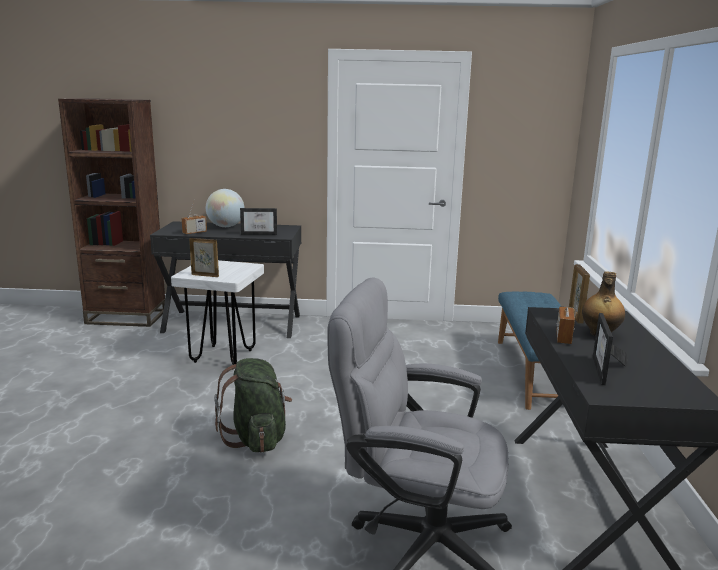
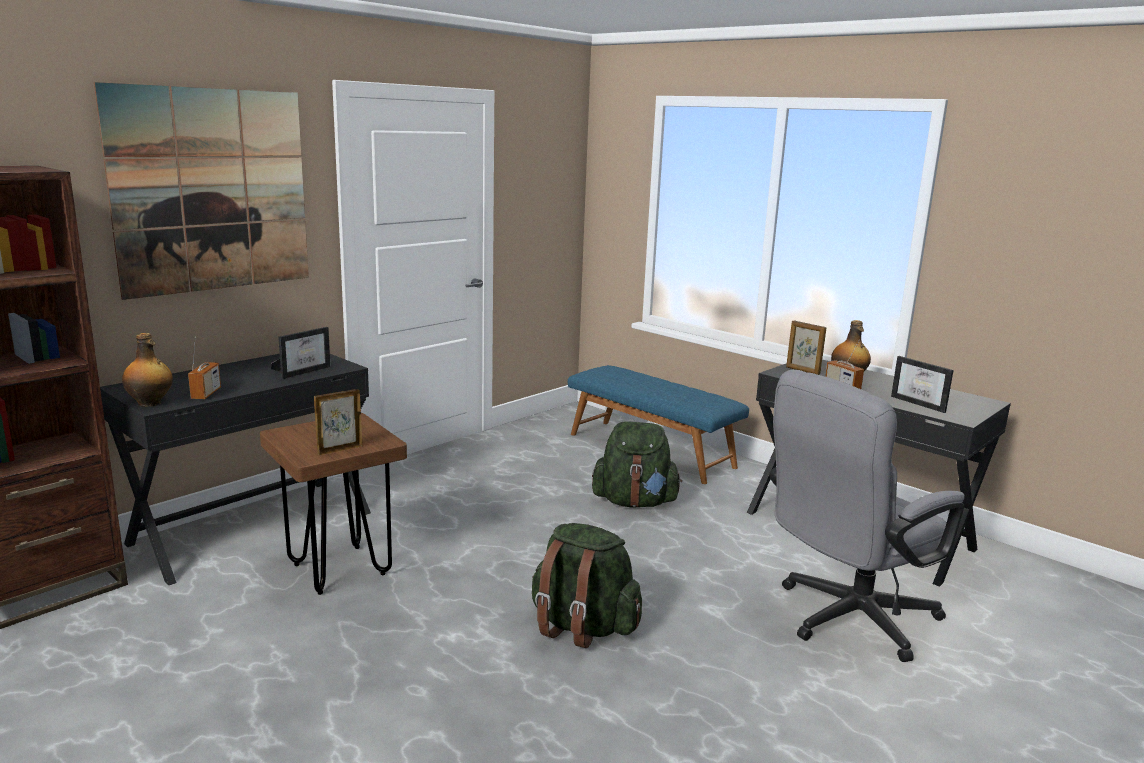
camera: 50 degrees left, 0 degrees up
(166, 231) = (150, 403): none -> bottle
(223, 356) = (339, 569): white stool -> brown stool
(225, 226) = (220, 374): globe -> none
(242, 118) = (212, 191): none -> picture
(444, 396) = (634, 502): none -> green backpack

